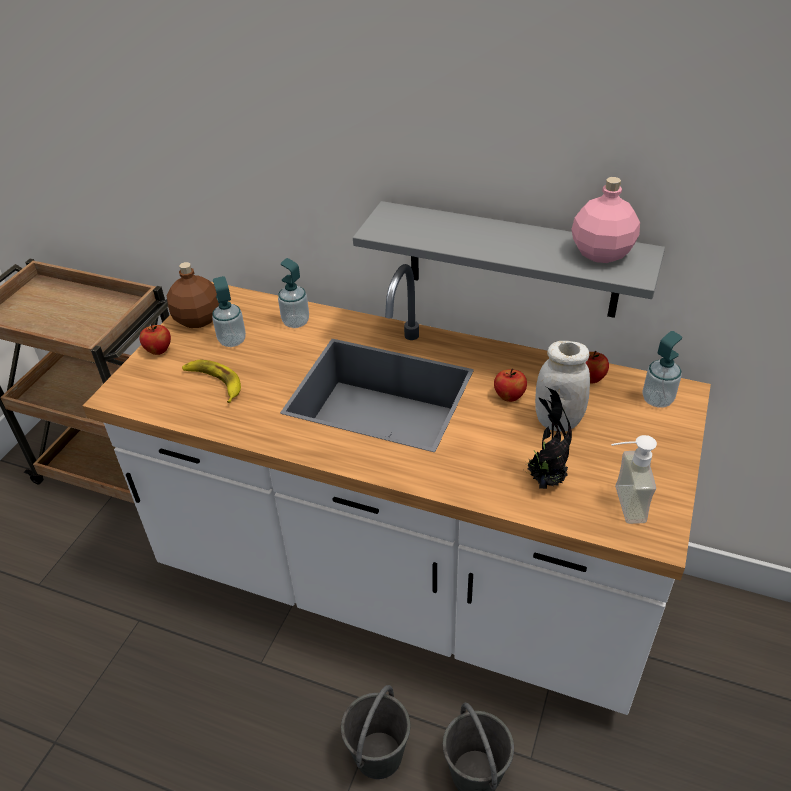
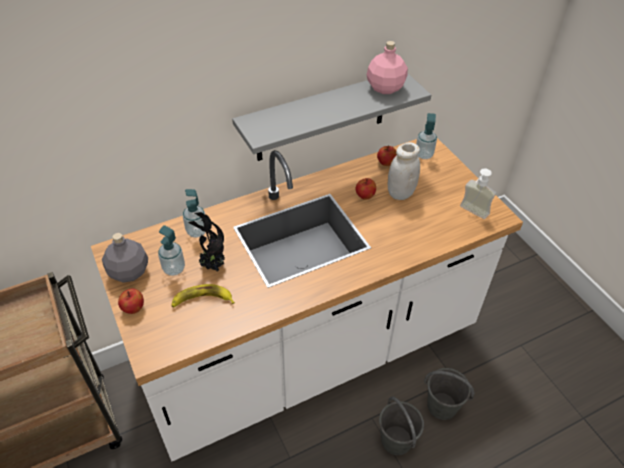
camera: 50 degrees left, 5 degrees up
(199, 319) = (129, 271): brown bottle -> grey bottle
(544, 480) = (431, 225): potted plant -> potted plant (211, 266)

